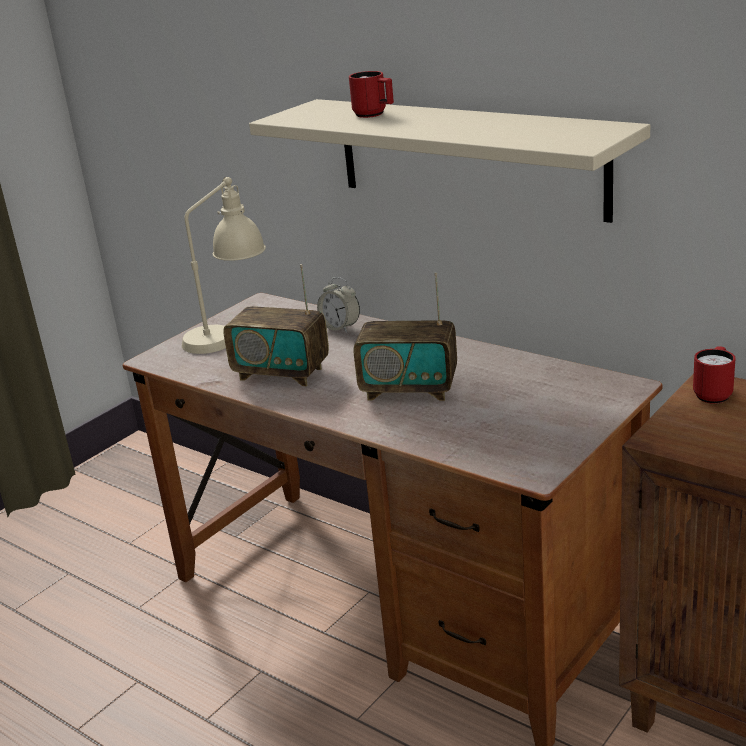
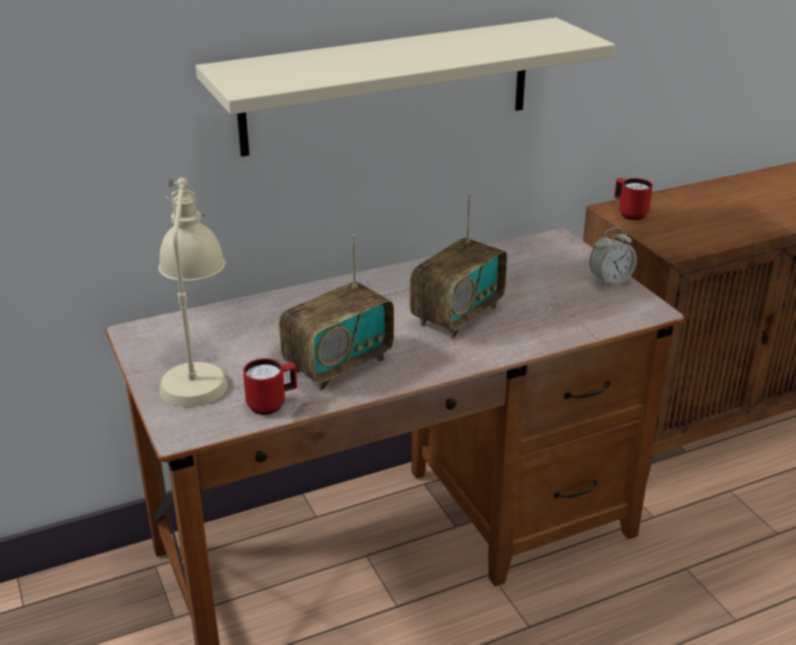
camera: 65 degrees left, 5 degrees up
(340, 327) = (278, 309): alarm clock -> alarm clock (610, 280)
(374, 115) = (330, 61): red mug -> red mug (272, 404)

